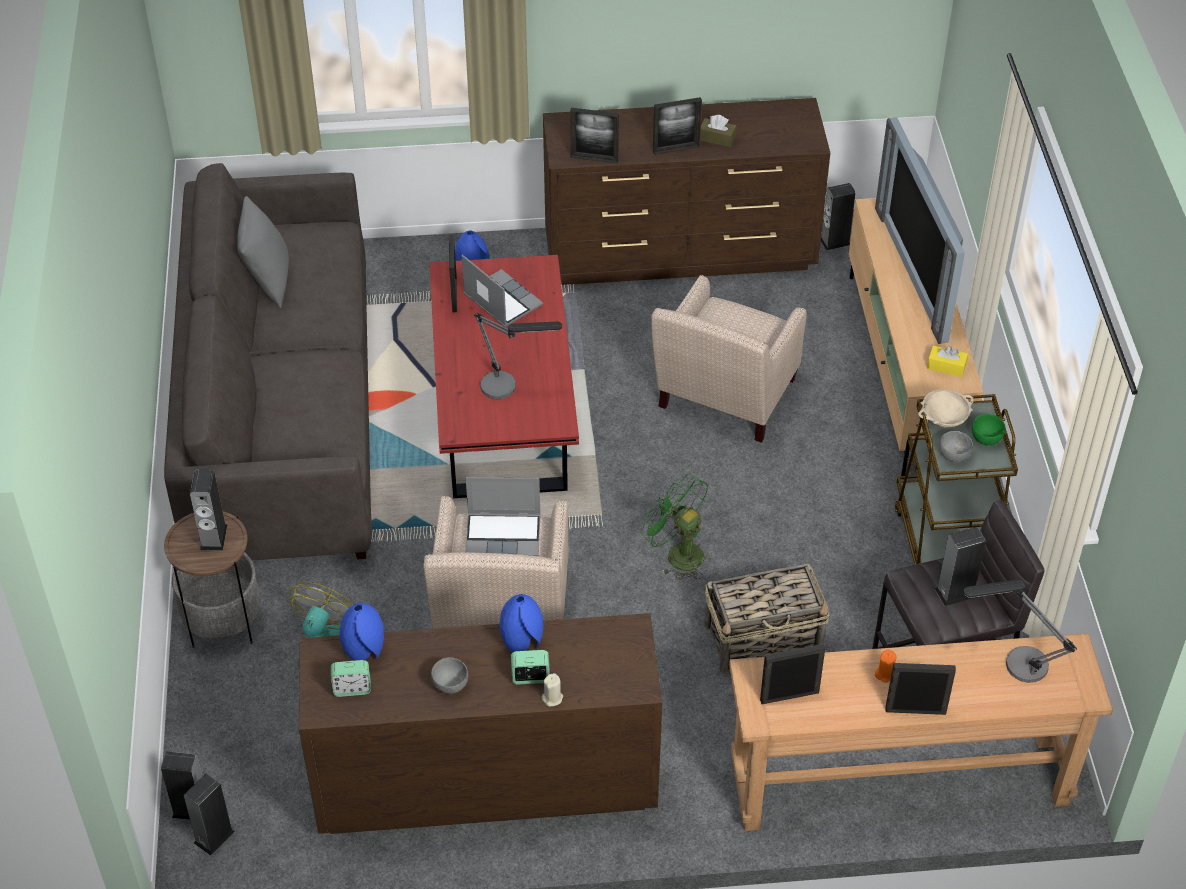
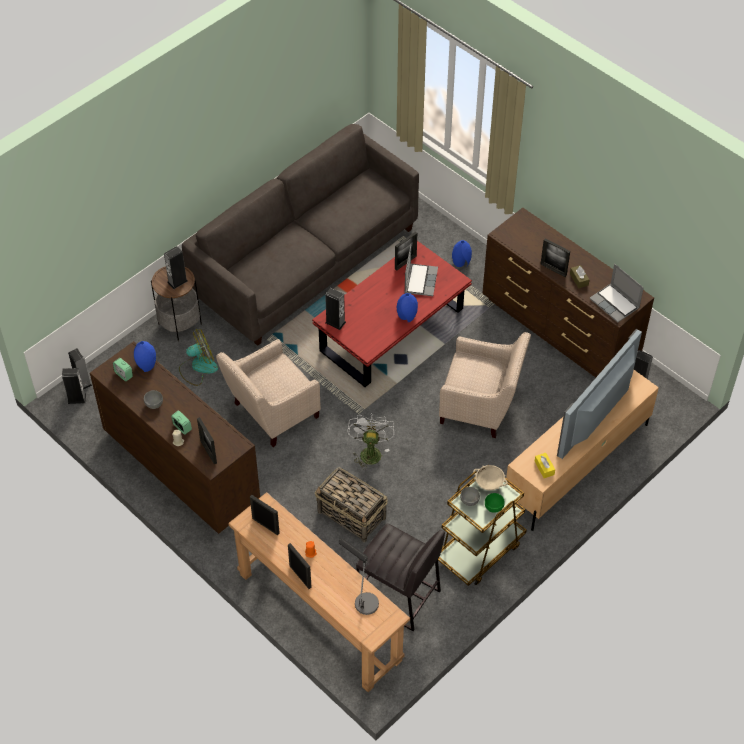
camera: 50 degrees right, 5 degrees up
(268, 281) = (338, 195): grey pillow -> none
(504, 535) = (284, 376): laptop -> laptop (615, 304)
(509, 387) = (370, 319): table lamp -> none
(523, 641) = (198, 412): blue vase -> blue vase (407, 316)
(594, 159) = (512, 245): picture frame -> picture frame (208, 452)
(678, 553) = (370, 451): green fan -> white fan
(722, 399) = (481, 407): beige armchair -> beige armchair turned 150 degrees counterclockwise
(955, 593) = (395, 555): speaker -> speaker (335, 322)

